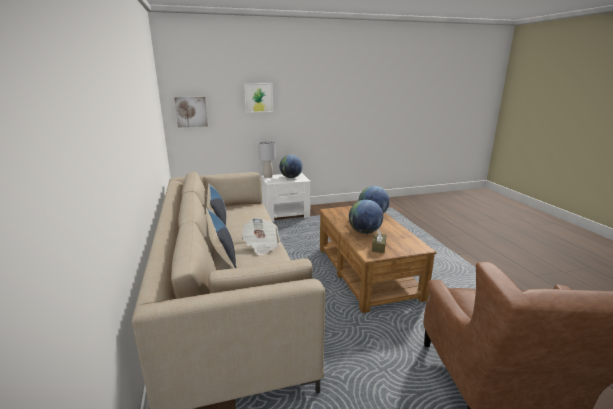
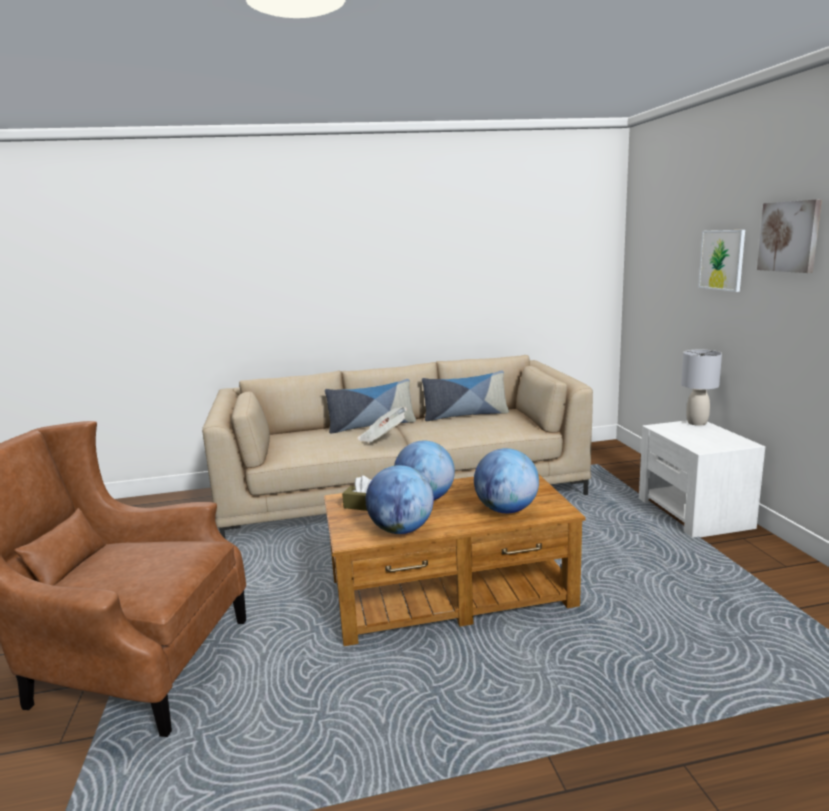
camera: 95 degrees right, 5 degrees down
(191, 111) = (645, 277): picture -> picture (789, 236)
(291, 177) = (708, 438): globe -> globe (401, 530)

